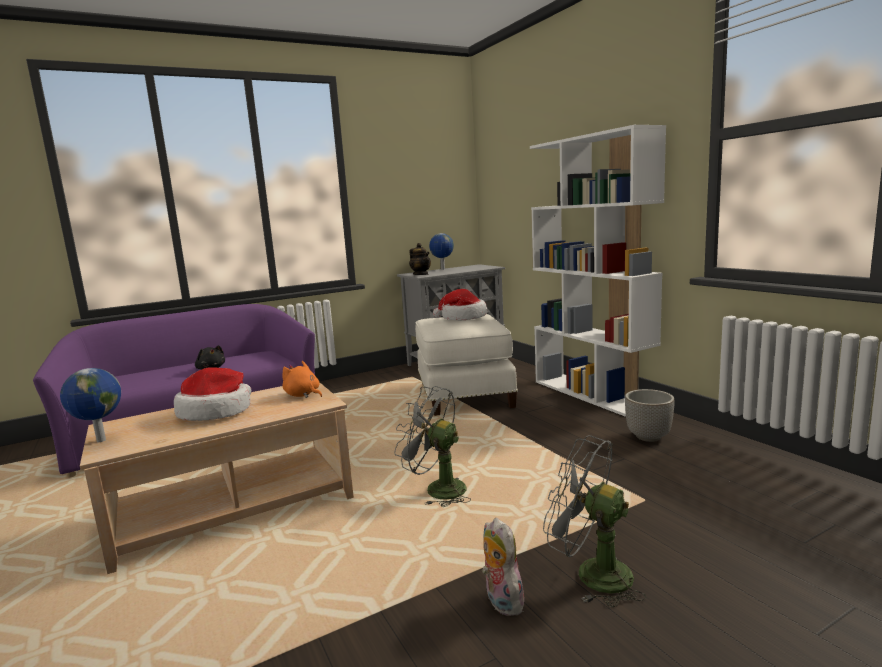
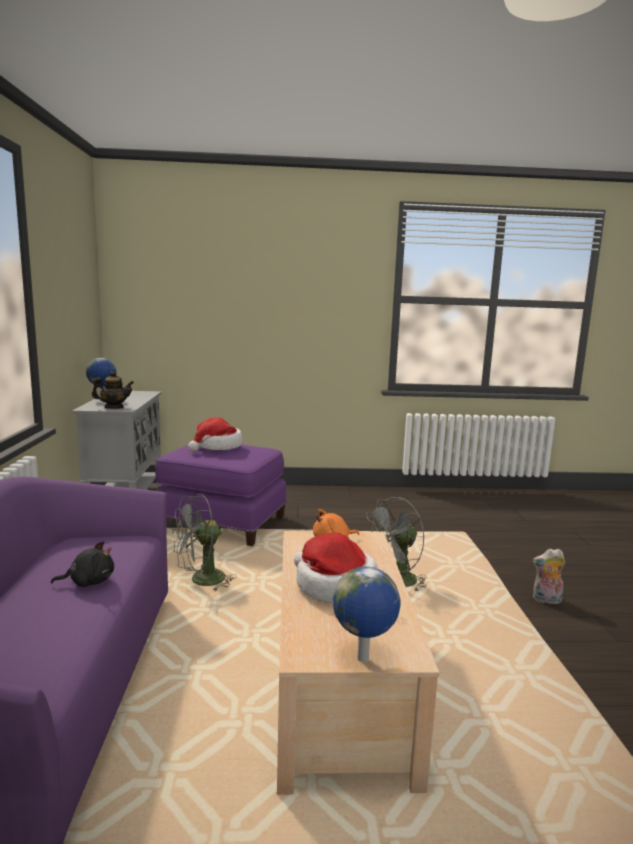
camera: 65 degrees left, 0 degrees up
(463, 395) = (222, 523): white ottoman -> purple ottoman
(591, 574) = (530, 569): grey fan -> grey fan (201, 581)
(593, 394) = (299, 490): white bookcase -> none
(648, 436) = (387, 503): planter -> none

